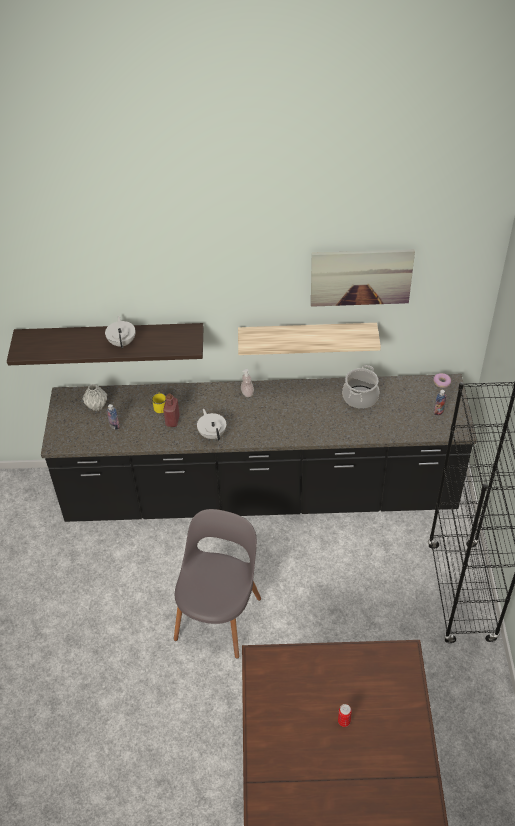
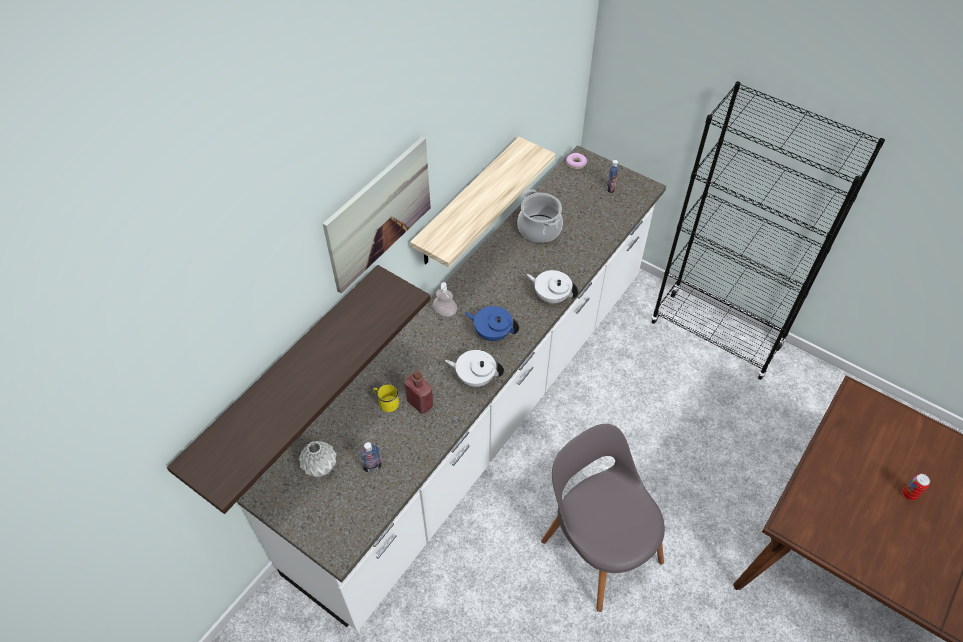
camera: 55 degrees left, 5 degrees up
(122, 342) = (328, 358): white teapot -> white teapot (551, 296)
(252, 422) = (492, 333): none -> blue teapot
(260, 495) = (481, 414): black counter -> white counter
(361, 277) = (507, 87): picture -> picture (379, 214)

